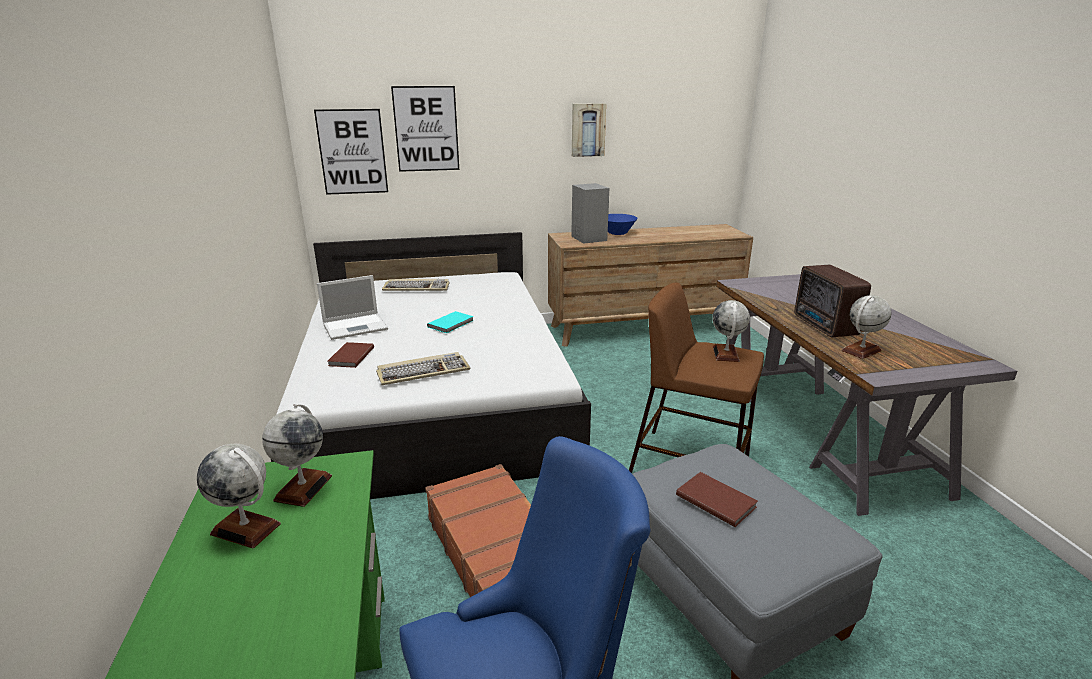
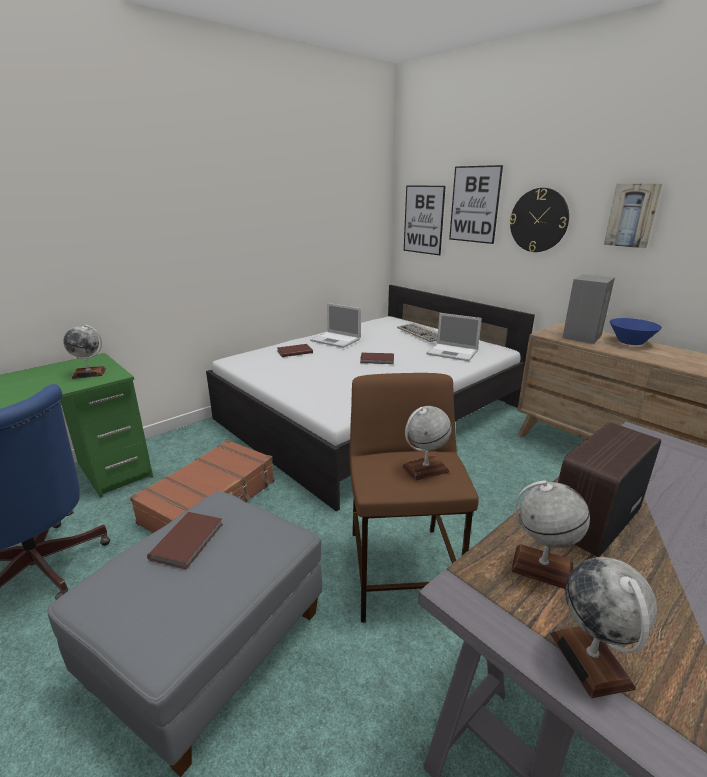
camera: 60 degrees right, 0 degrees up
(246, 529) = (51, 374): globe -> globe (591, 660)
(423, 371) = (295, 374): keyboard -> none
(452, 324) = (377, 360): turquoise book -> brown book
(484, 291) = (453, 352): none -> laptop
(506, 140) = (539, 220): none -> wall clock

